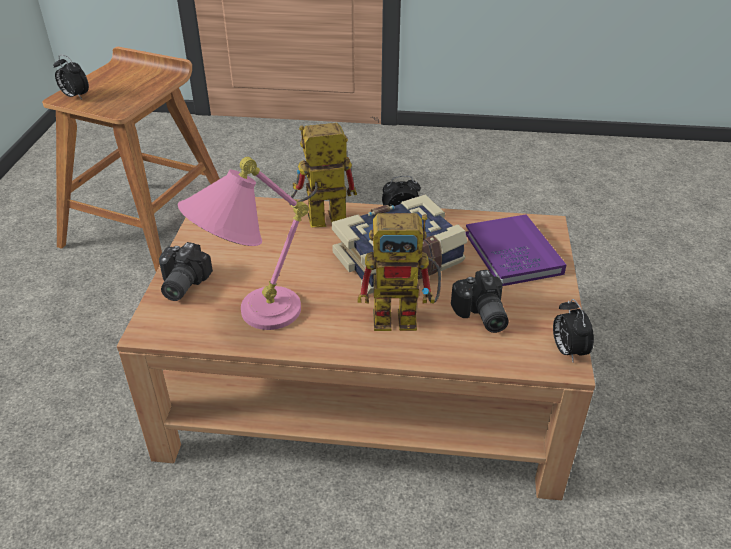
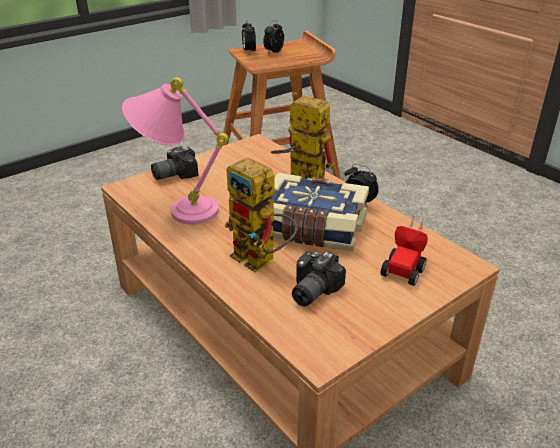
camera: 45 degrees right, 5 degrees down
(513, 253) = (405, 268): purple book -> toy car
(567, 351) = (335, 352): alarm clock -> alarm clock (273, 52)

